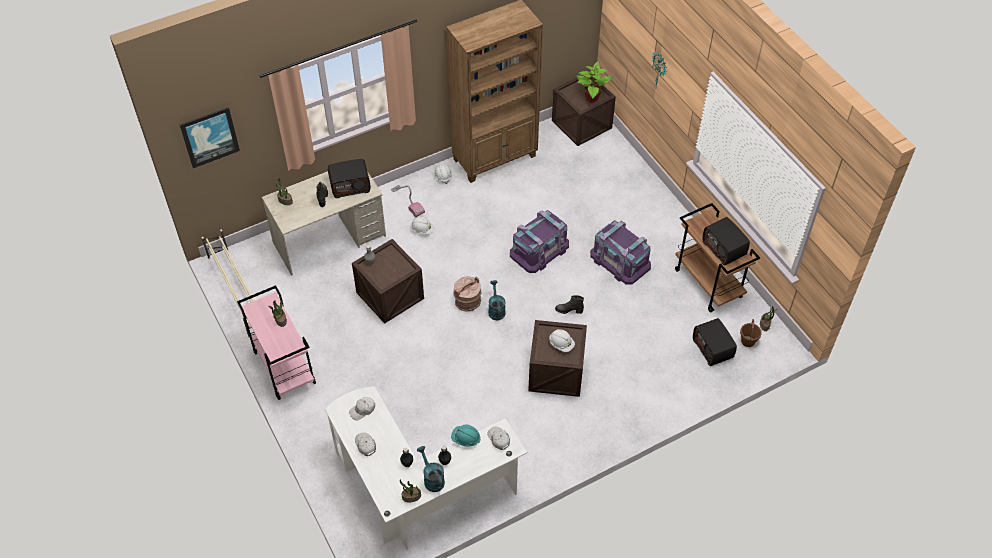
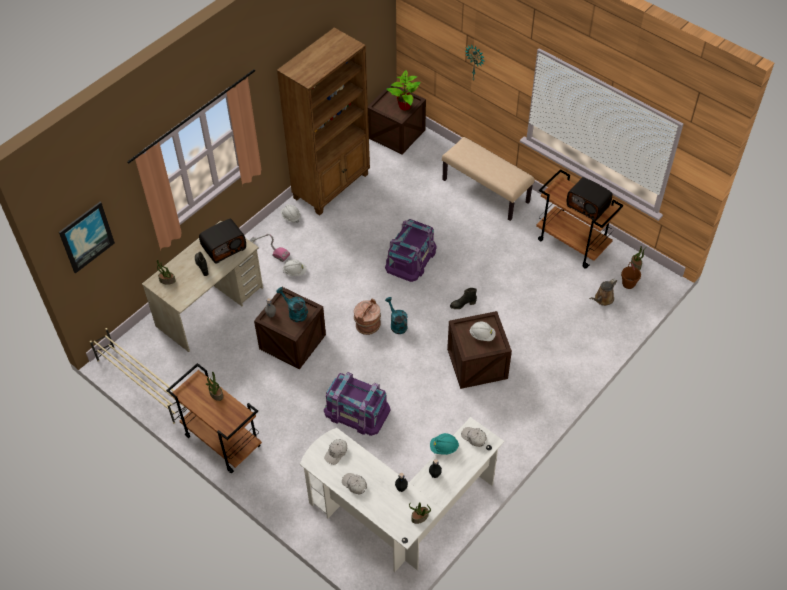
camera: 20 degrees left, 0 degrees up
(283, 367) = (221, 441): pink cart -> brown cart
(432, 478) = (430, 494): turquoise watering can -> turquoise watering can (295, 313)
(620, 260) = (487, 246): purple storage box -> purple storage box (356, 411)
(645, 205) = (486, 191): none -> beige bench
(713, 348) = (602, 299): radio -> brown watering can

